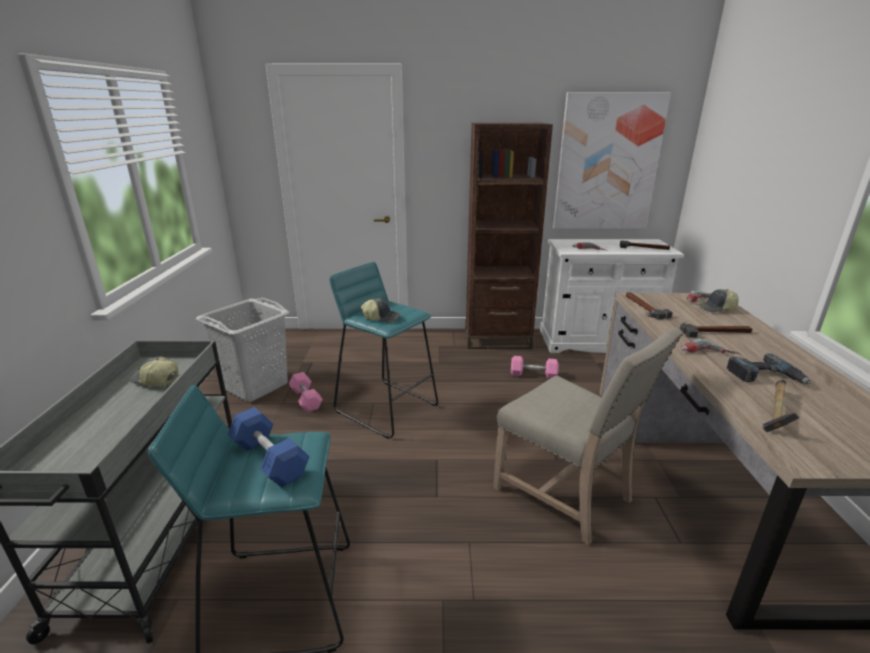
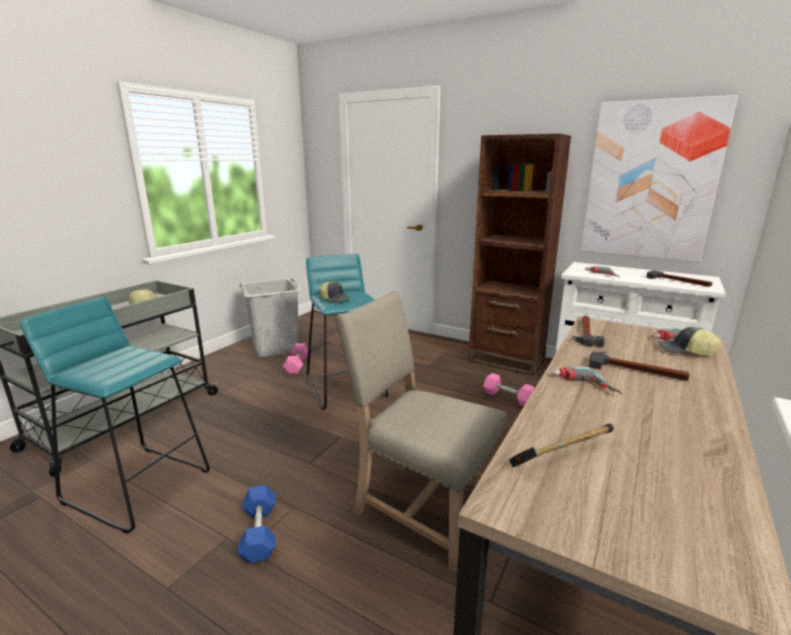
camera: 30 degrees right, 5 degrees down
(269, 459) = (119, 361): blue dumbbell -> blue dumbbell (259, 533)
(567, 494) = (421, 507): beige chair -> beige chair turned 135 degrees clockwise
(765, 376) = (620, 422): power drill -> none

